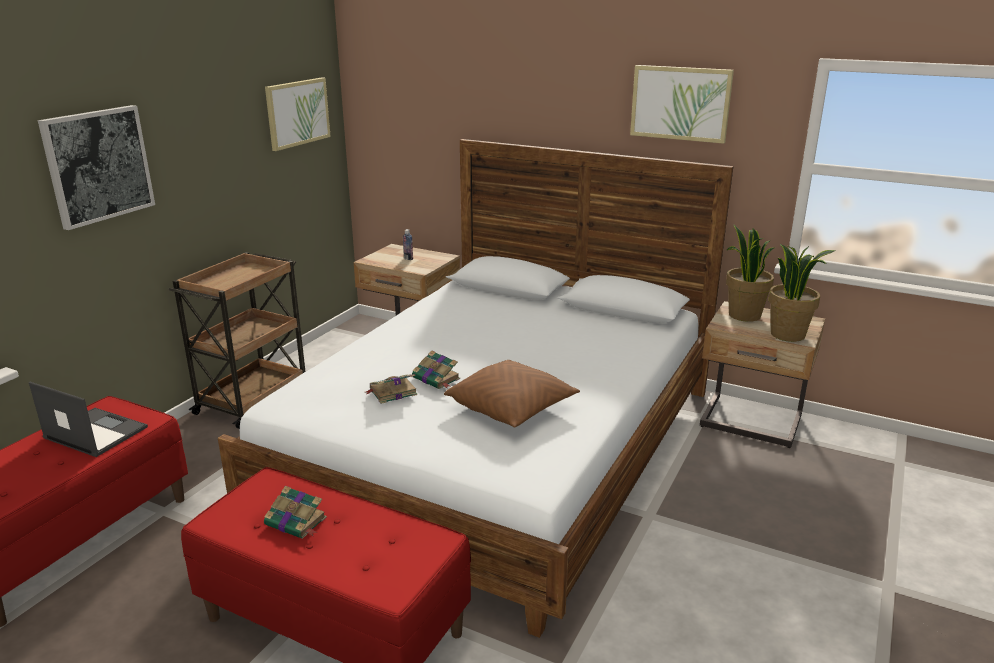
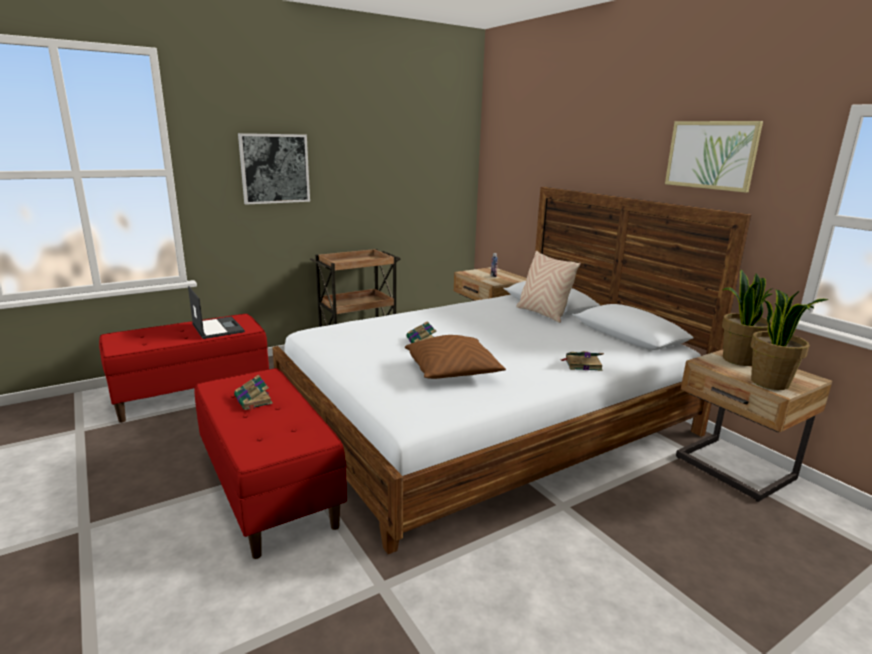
camera: 30 degrees right, 5 degrees down
(297, 113) = (437, 161): picture -> none
(392, 392) = (381, 342): book -> book (582, 364)
(517, 302) = (543, 314): none -> beige pillow

